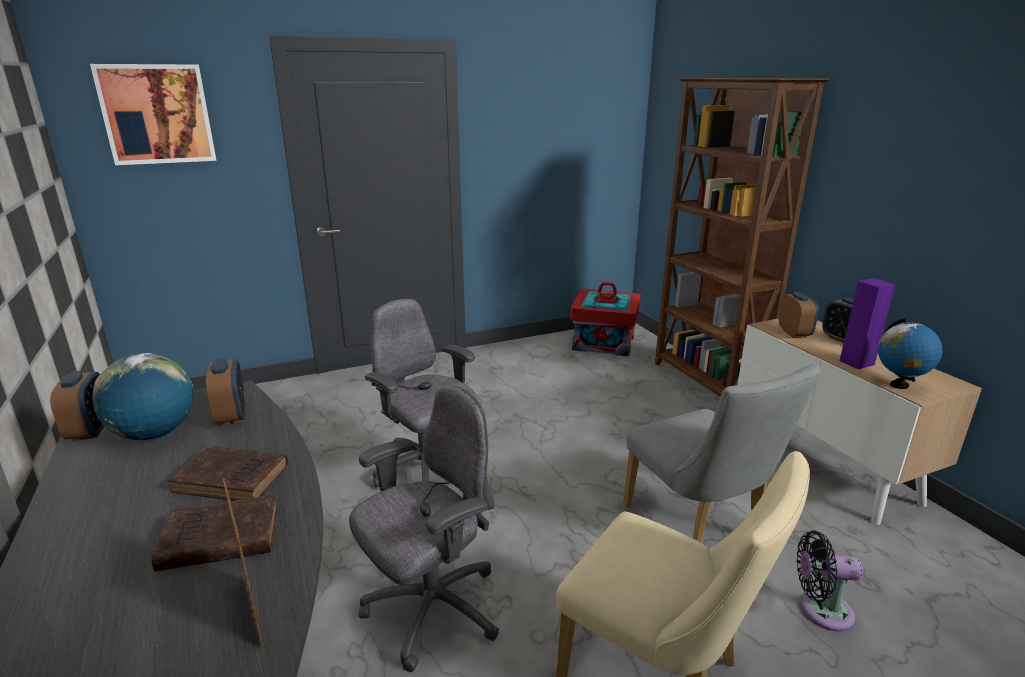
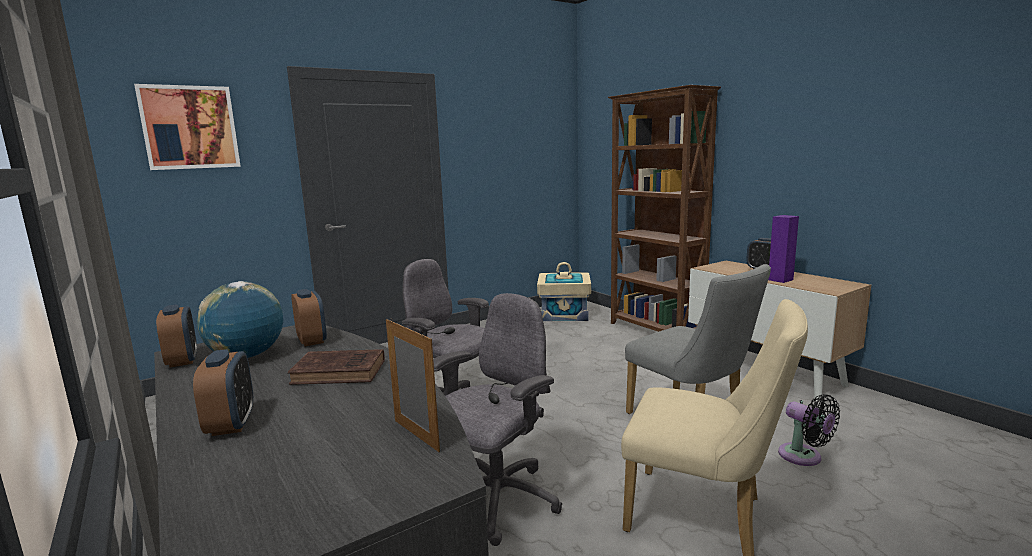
camera: 10 degrees left, 10 degrees down
(217, 539) = (352, 403): brown book -> none
(604, 342) = (564, 313): red storage box -> beige storage box
(794, 333) = (727, 269): alarm clock -> alarm clock (231, 424)
(820, 610) = (804, 457): black fan -> black fan turned 120 degrees counterclockwise
(899, 385) = (816, 287): globe -> none

